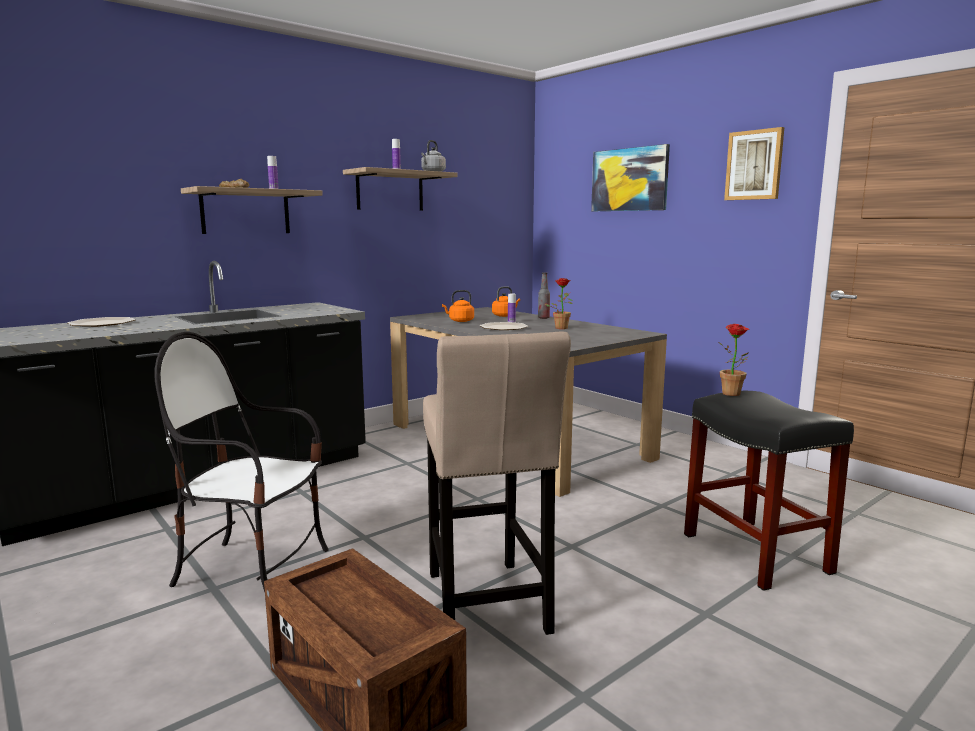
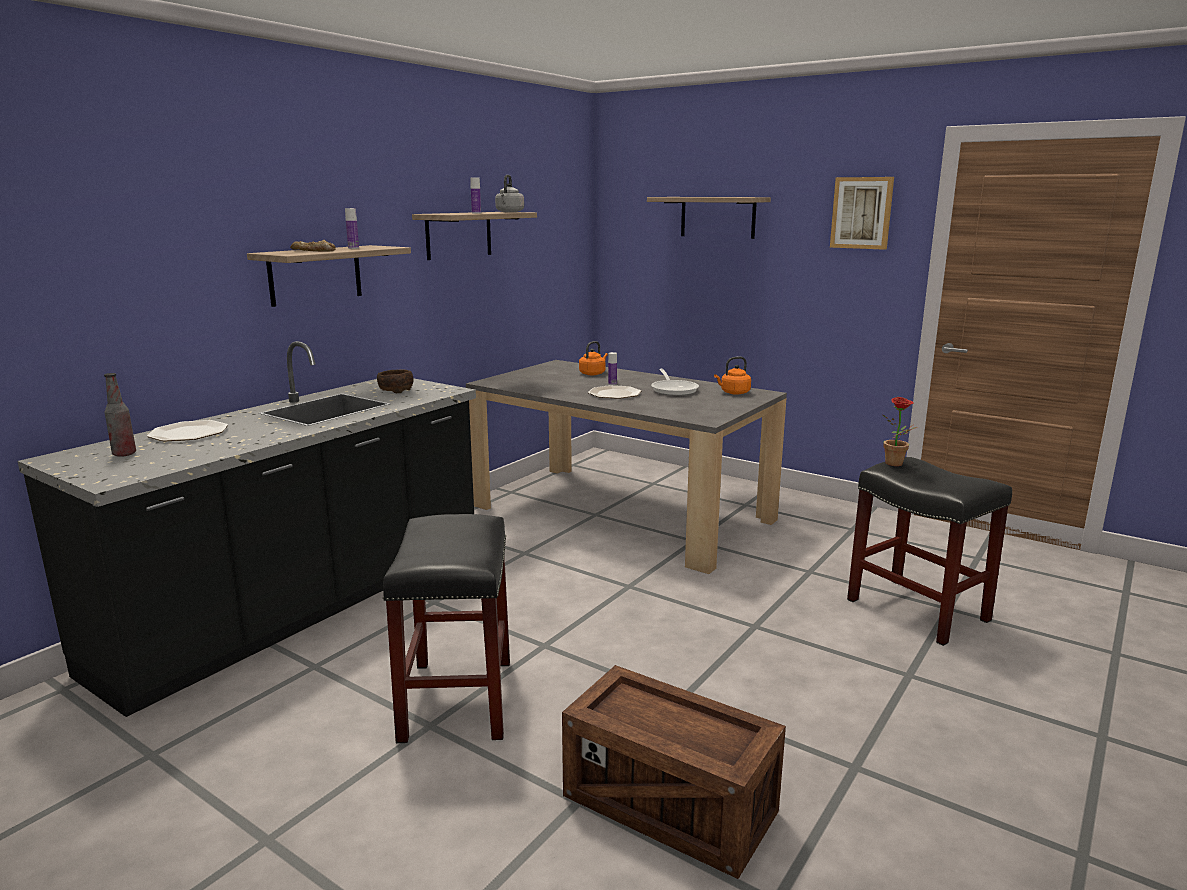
camera: 15 degrees left, 5 degrees up
(253, 570) = (456, 698): chair -> black stool
(300, 309) = (395, 390): none -> brown bowl
(460, 321) = (554, 385): orange kettle -> orange kettle (733, 393)
(486, 607) = (718, 700): beige stool -> none
(543, 318) = (639, 375): bottle -> bottle (124, 454)
(561, 327) = (674, 390): potted plant -> frying pan
(629, 179) = (717, 217): picture -> shelf

